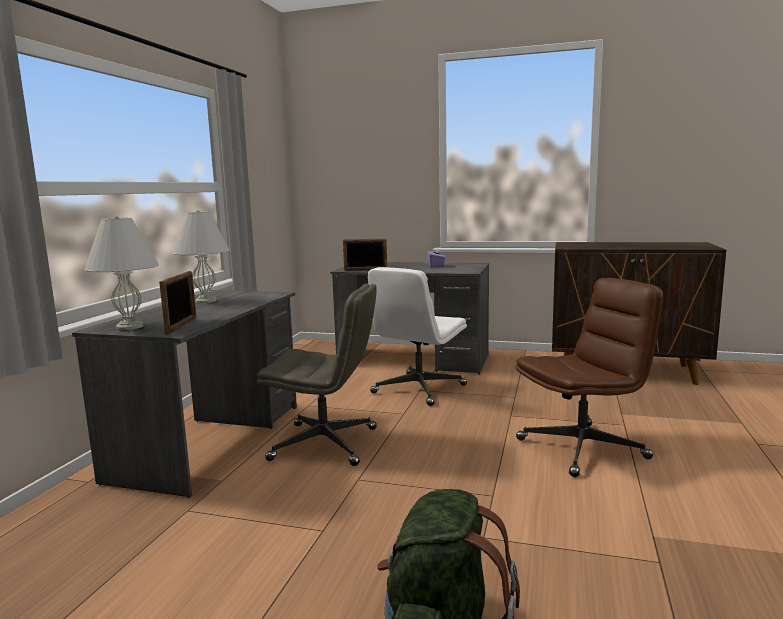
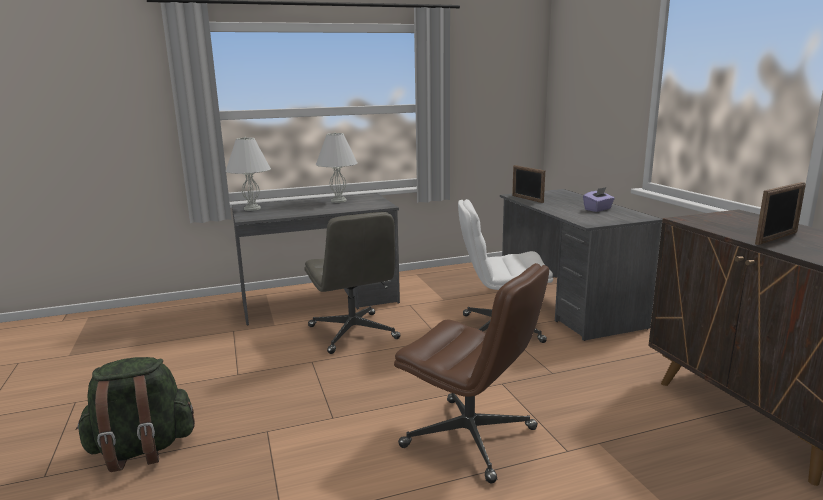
camera: 55 degrees right, 5 degrees up
(181, 325) = (264, 215): picture frame -> picture frame (776, 238)

